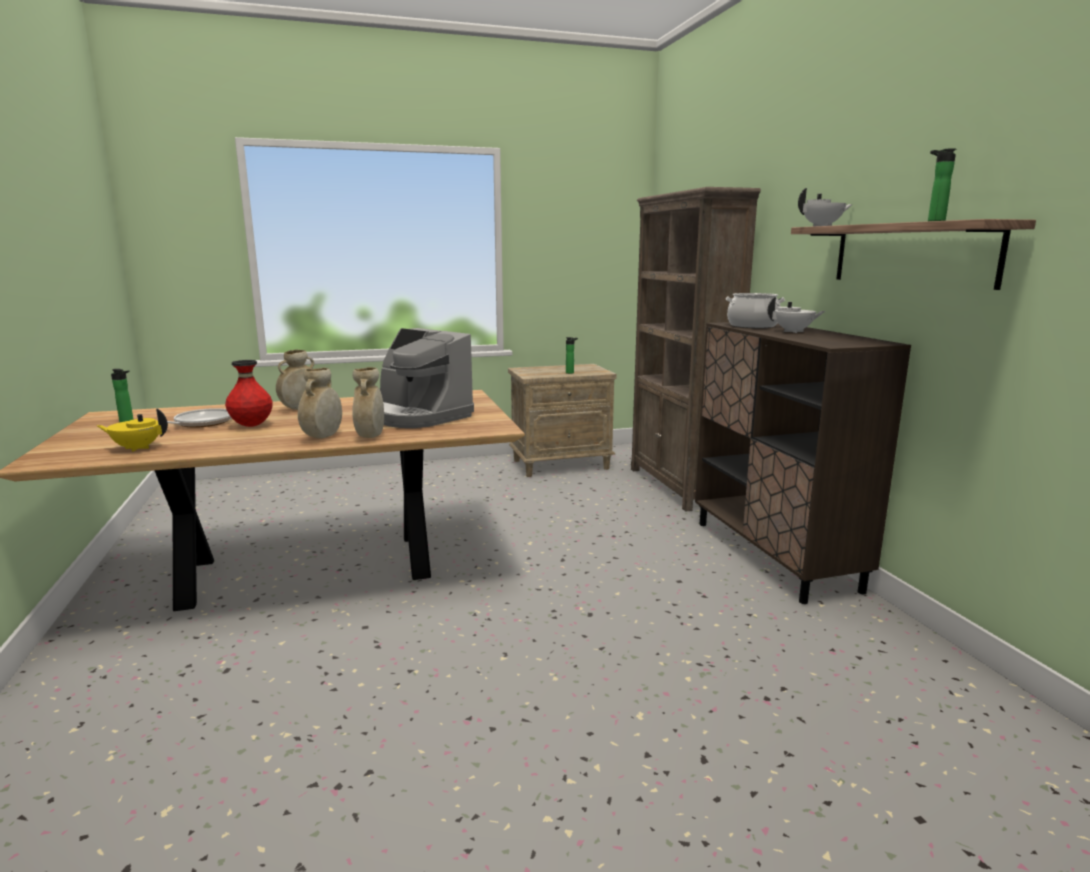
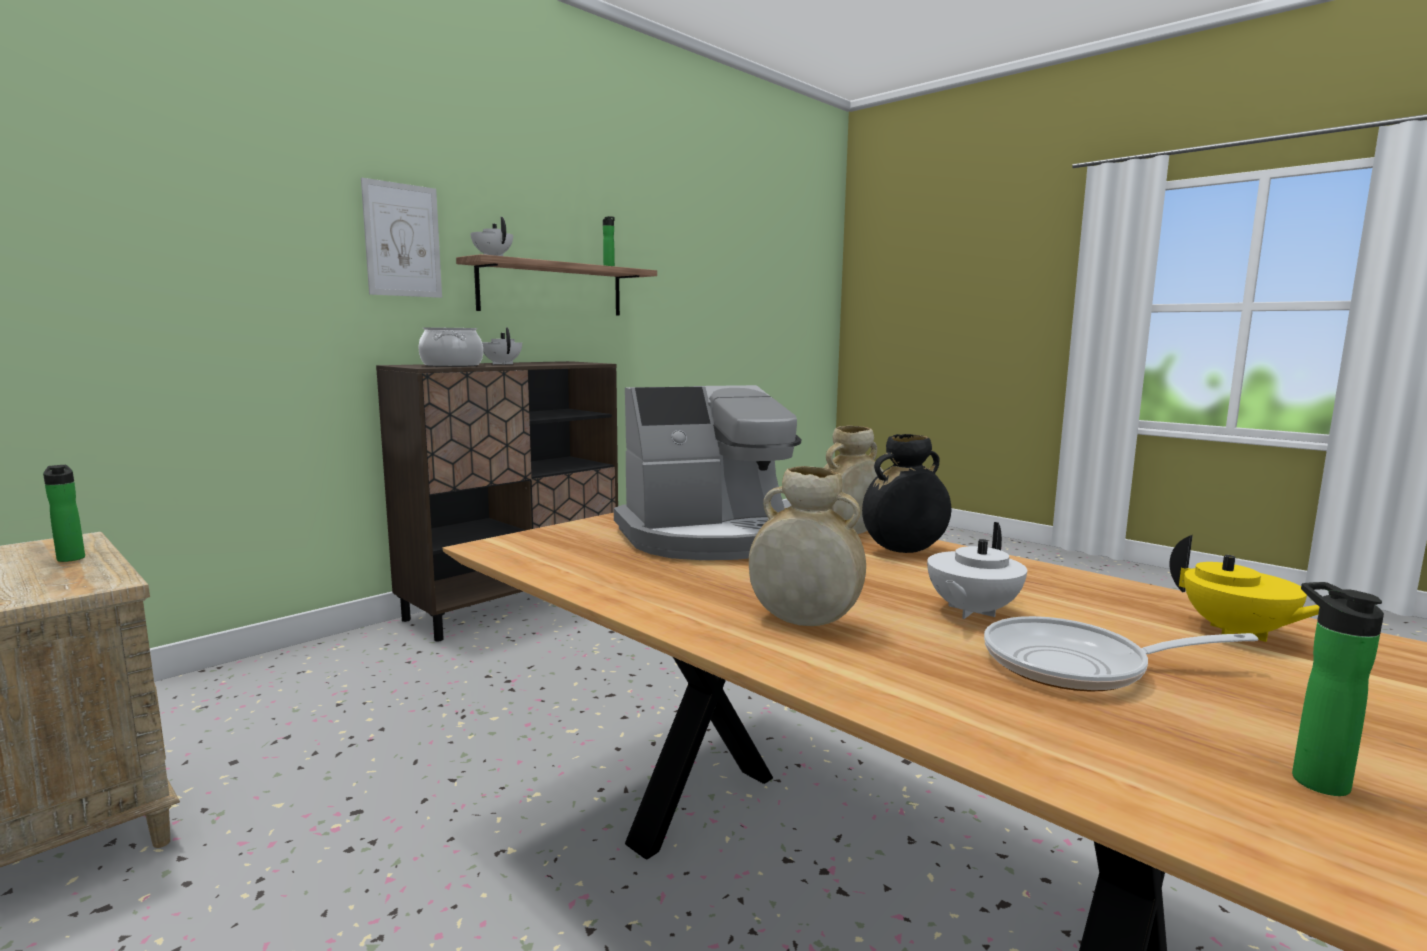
camera: 120 degrees left, 5 degrees down
(252, 426) = (971, 612): red vase -> white teapot
(323, 437) = (904, 551): beige vase -> black vase
(418, 416) = (710, 538): coffee machine -> coffee machine turned 60 degrees clockwise
(678, 486) = (263, 673): brown bookcase -> none
(800, 218) = (402, 240): none -> picture

